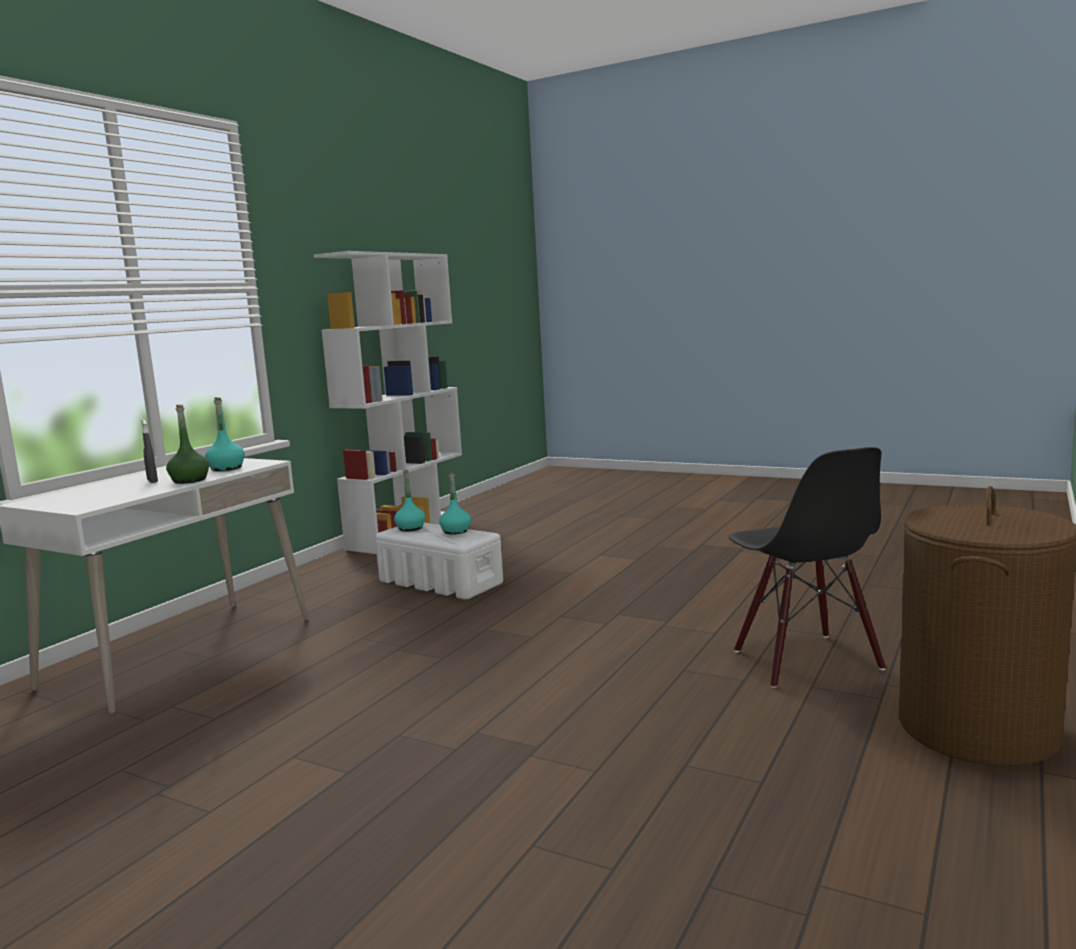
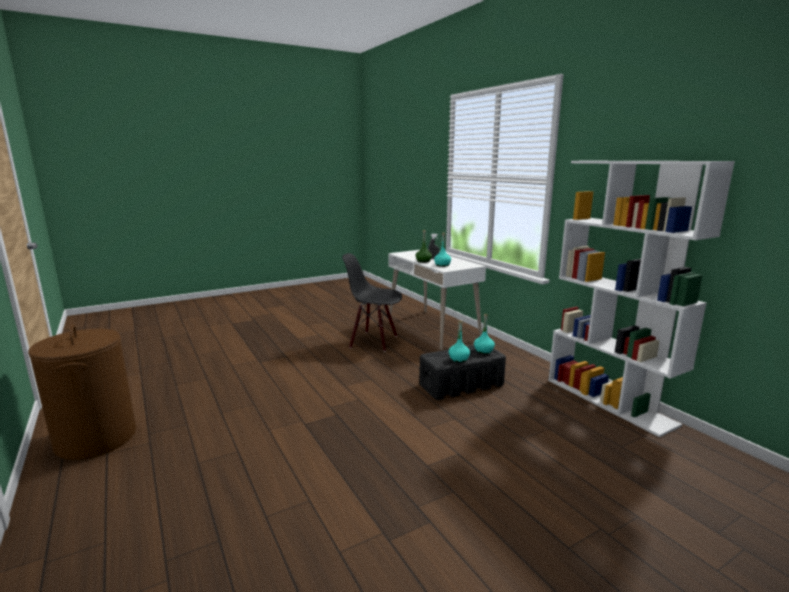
camera: 120 degrees right, 5 degrees up
(439, 582) = (462, 385): white storage box -> black storage box
(805, 660) = (202, 436): black chair -> black chair (374, 341)

